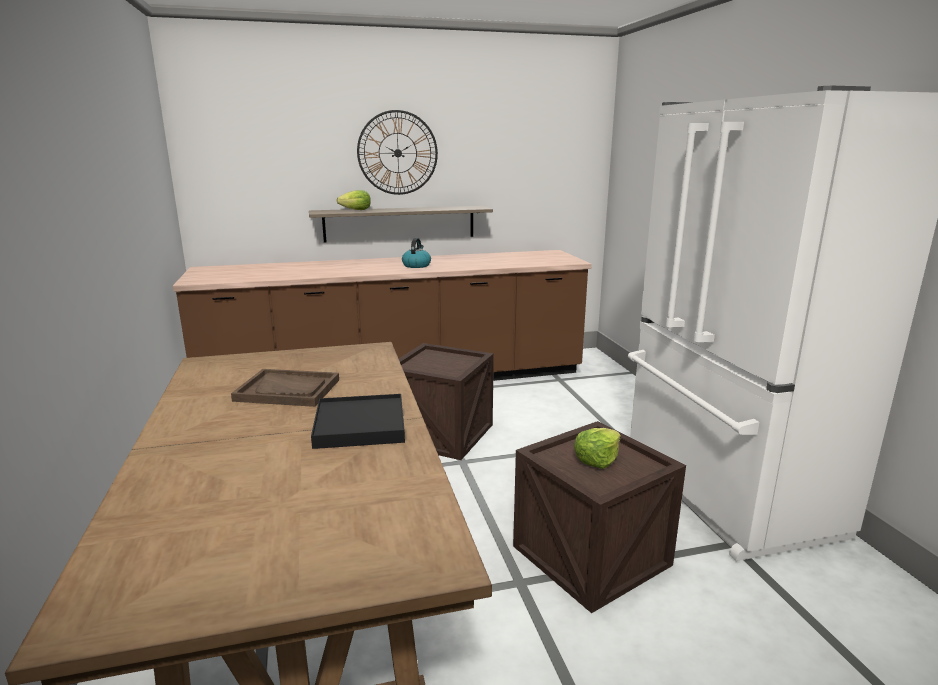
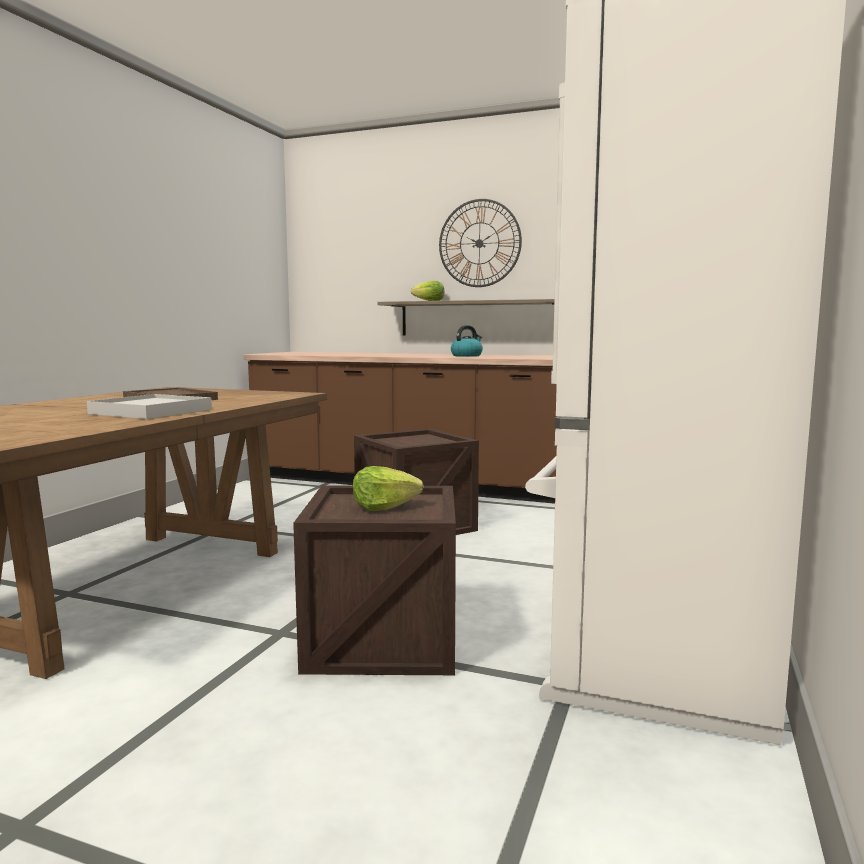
camera: 35 degrees right, 10 degrees down
(360, 425) = (151, 412): black tray -> white tray

